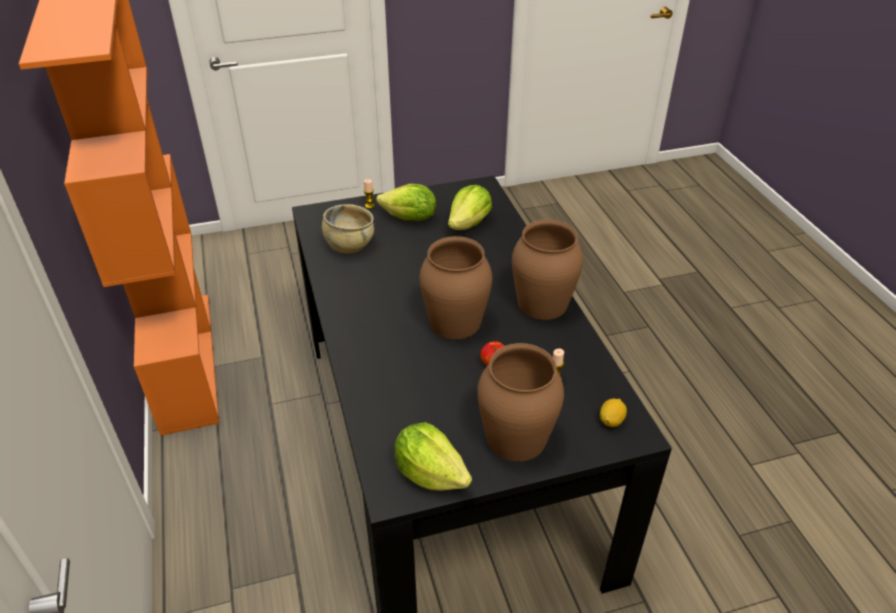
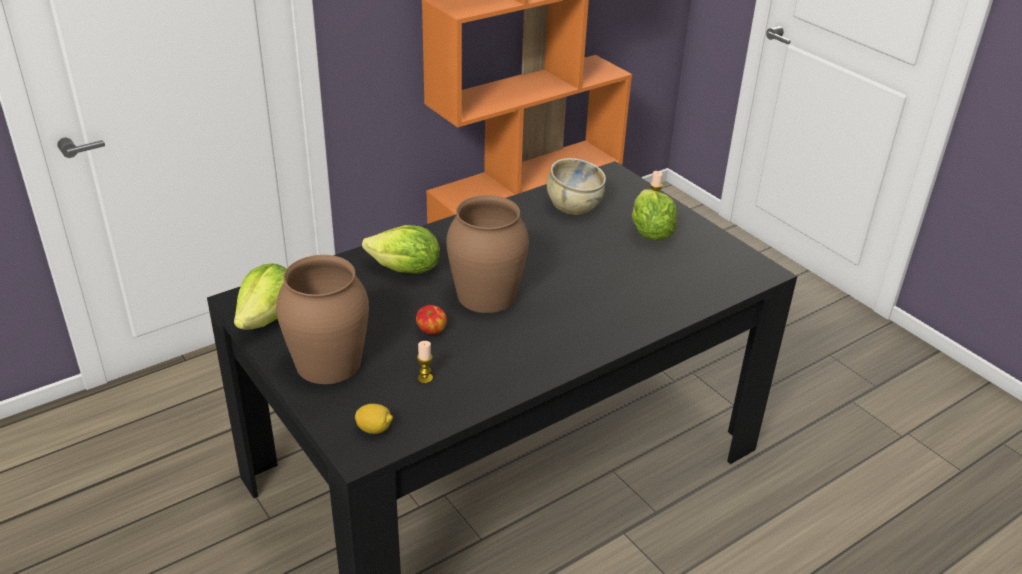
camera: 70 degrees right, 5 degrees down
(469, 224) = (672, 274): lettuce -> lettuce (406, 270)
(542, 303) = (552, 351): brown vase -> none

